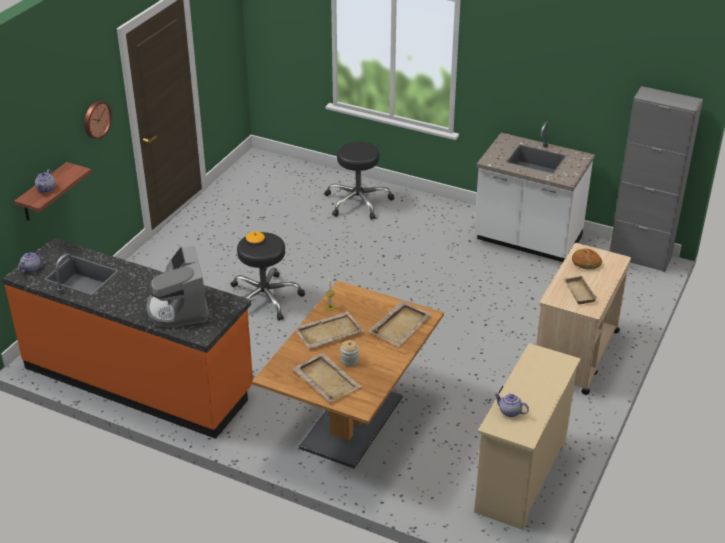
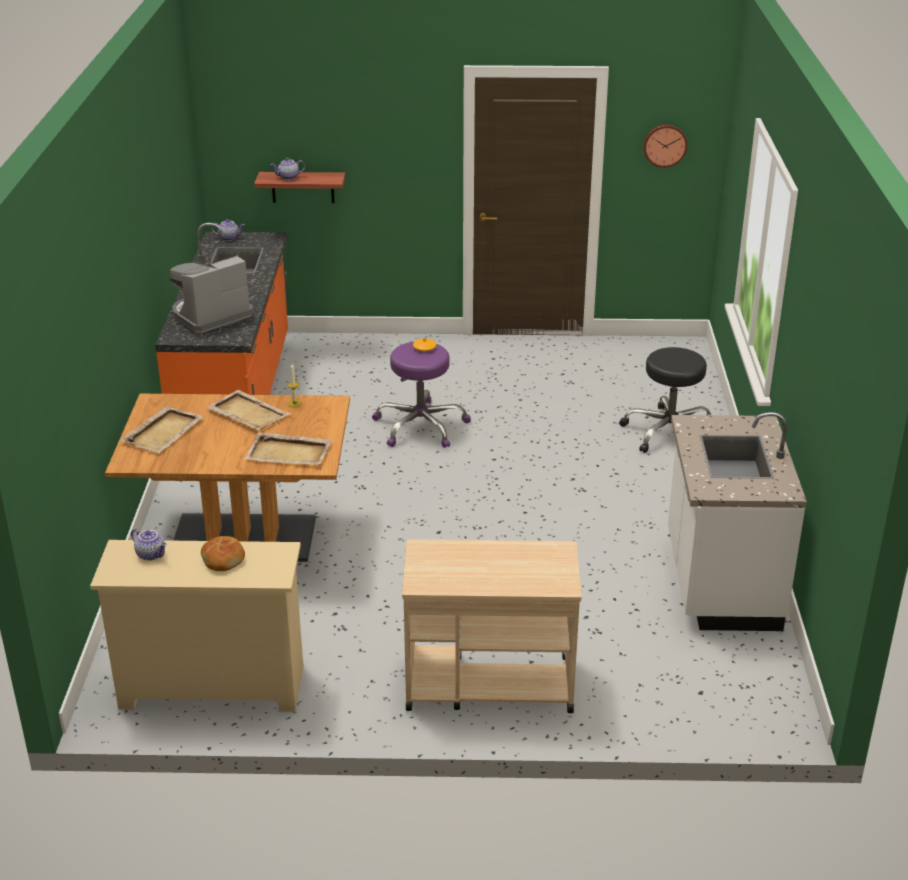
camera: 65 degrees right, 5 degrees down
(96, 119) = (403, 150): wall clock -> wall clock (665, 145)
(265, 298) = (421, 426): black stool -> purple stool
(349, 360) = (204, 437): jar -> none
(509, 412) = (151, 554): teapot -> teapot turned 120 degrees clockwise
(578, 292) = (452, 565): beige tray -> none
(585, 263) = (530, 559): bread -> bread (223, 559)
(639, 258) = (785, 701): grey cabinet -> none

